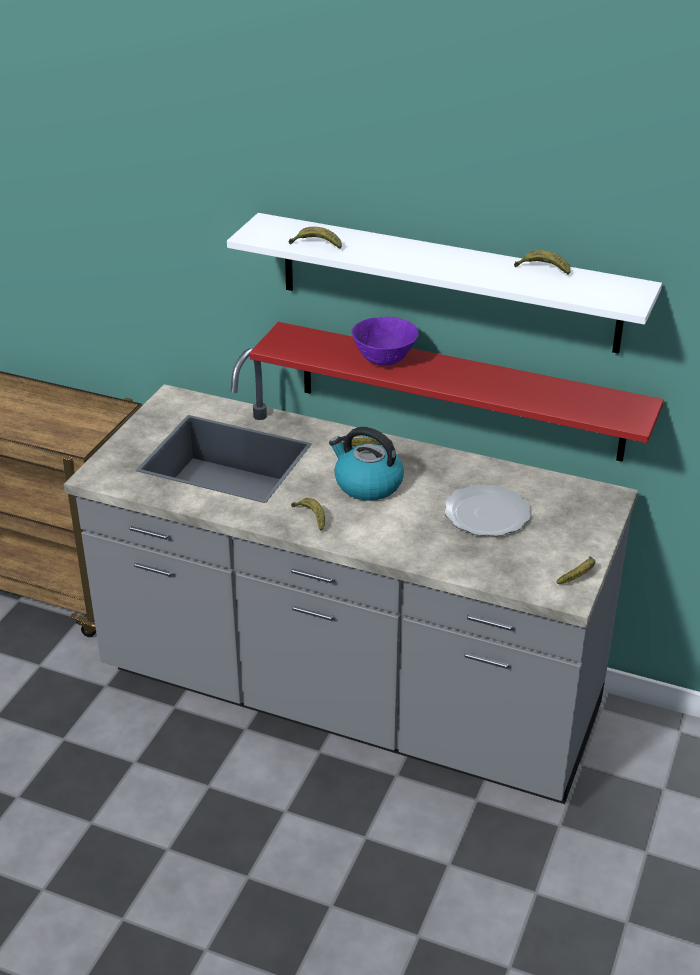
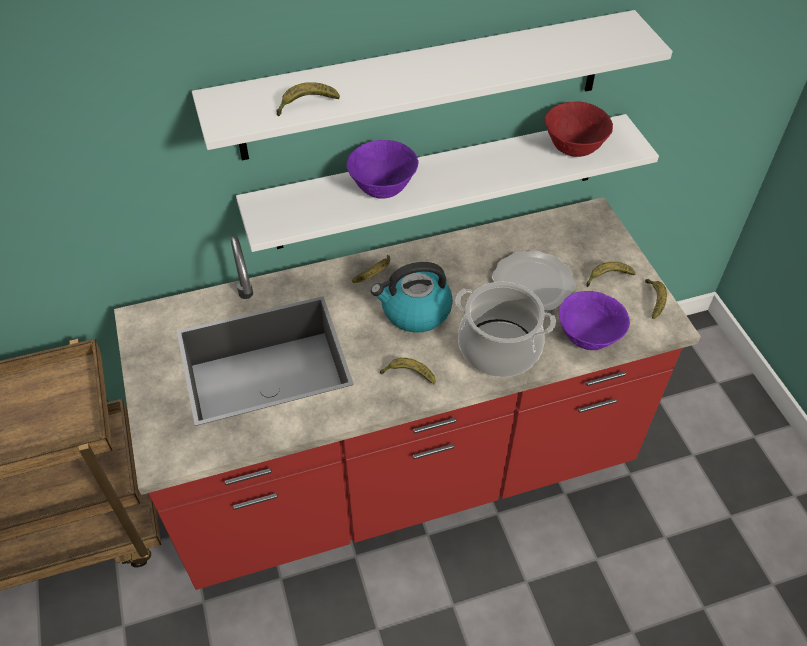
camera: 40 degrees left, 15 degrees up
(350, 696) = (403, 470): grey counter -> red counter
(401, 537) = (499, 348): none -> cooking pot
(460, 391) = (438, 183): red shelf -> white shelf
(483, 569) = (588, 338): none -> purple bowl
(542, 269) = (535, 38): banana -> banana (607, 278)
(575, 400) = (573, 149): none -> red bowl

